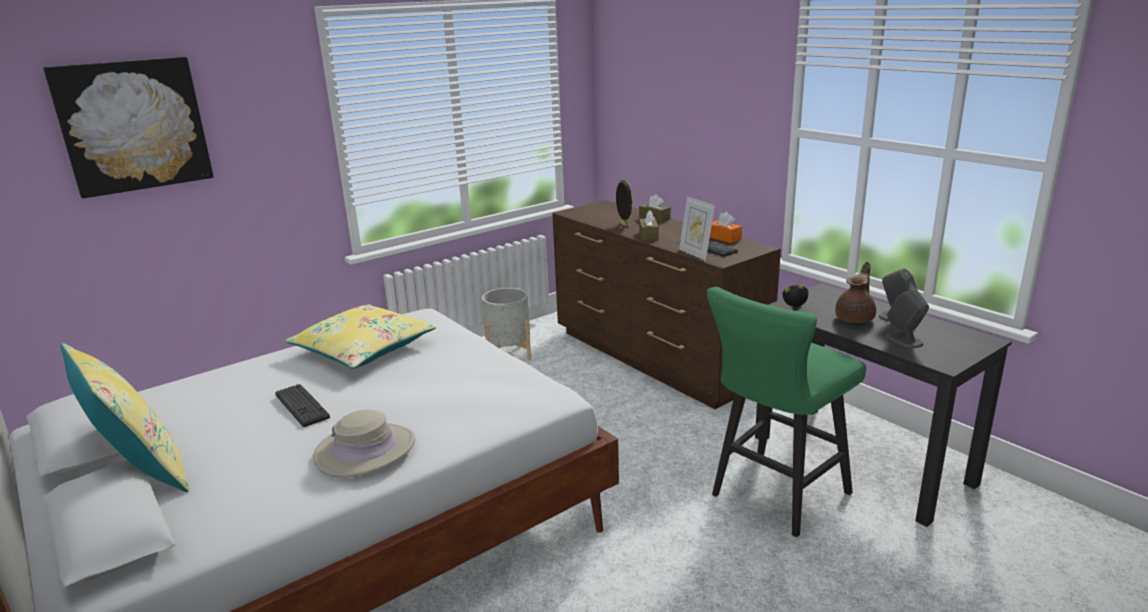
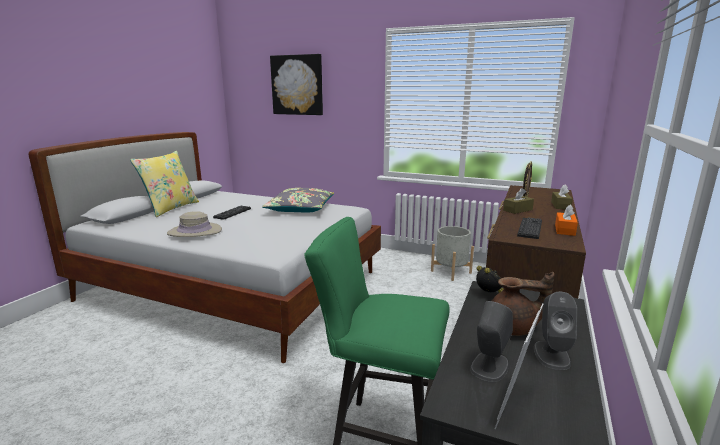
camera: 60 degrees right, 5 degrees down
(363, 349) = (300, 208): yellow pillow -> grey pillow
(695, 254) = (504, 227): picture frame -> picture frame (514, 406)

